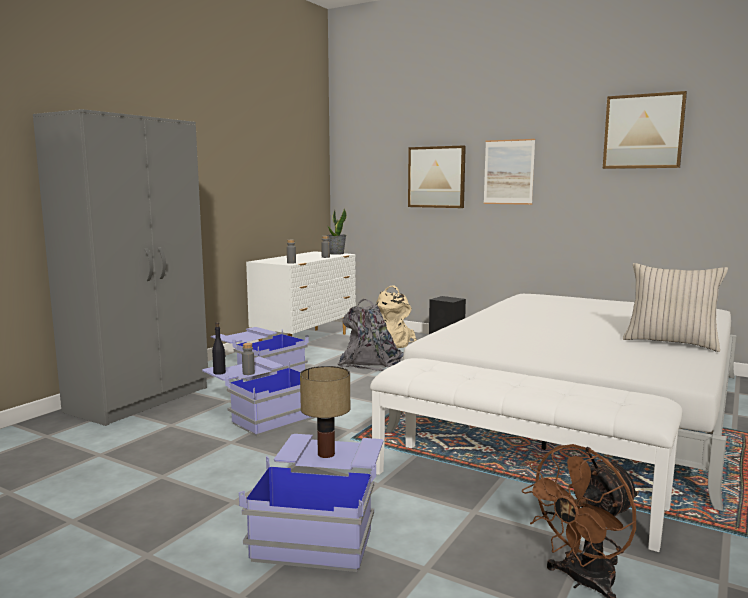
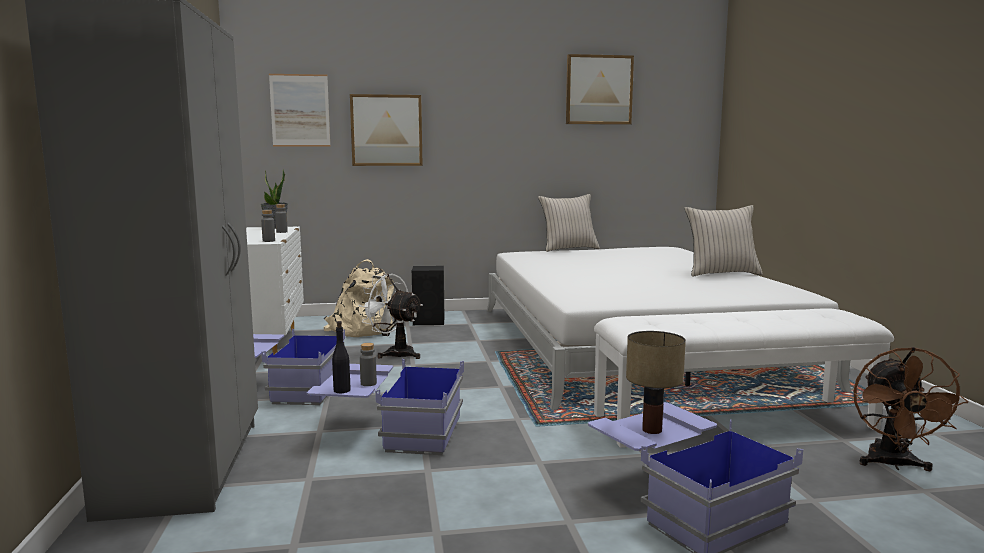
camera: 40 degrees left, 0 degrees up
(372, 364) = (394, 353): grey backpack -> white fan
(508, 172) = (472, 126): picture -> picture (300, 110)
(591, 297) = (568, 249): none -> beige pillow

